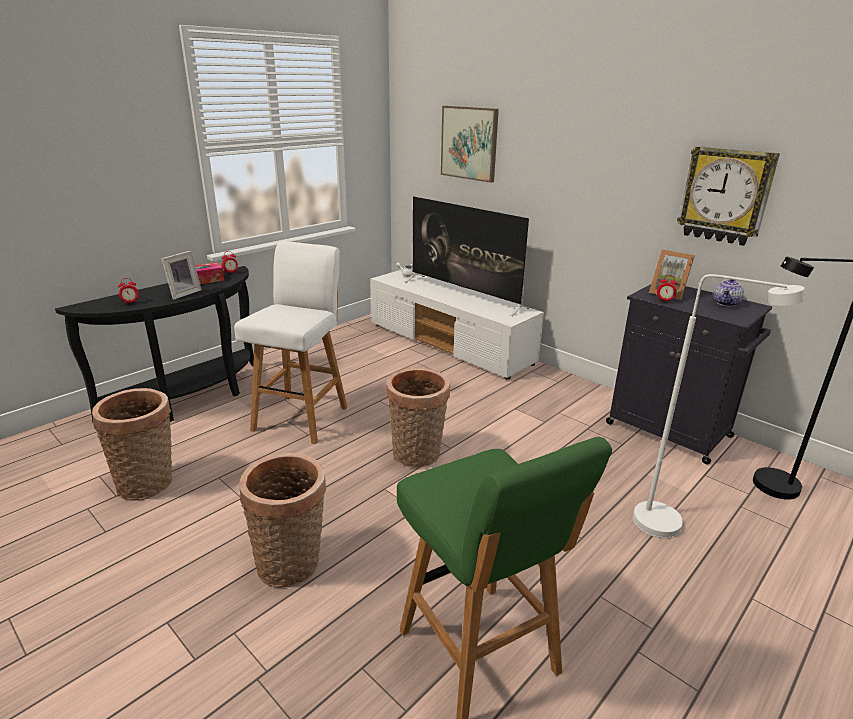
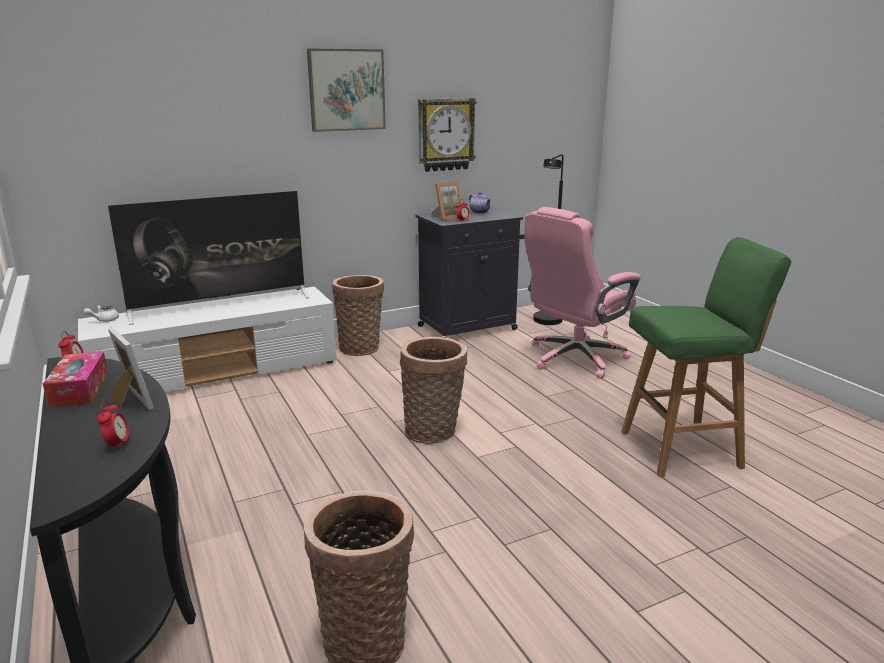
camera: 70 degrees left, 5 degrees down
(292, 564) = (571, 522): basket -> basket (360, 347)
(302, 417) = (297, 491): white stool -> none
(469, 143) = (165, 124): picture -> picture (346, 90)
(671, 525) = (574, 358): white floor lamp -> pink office chair

